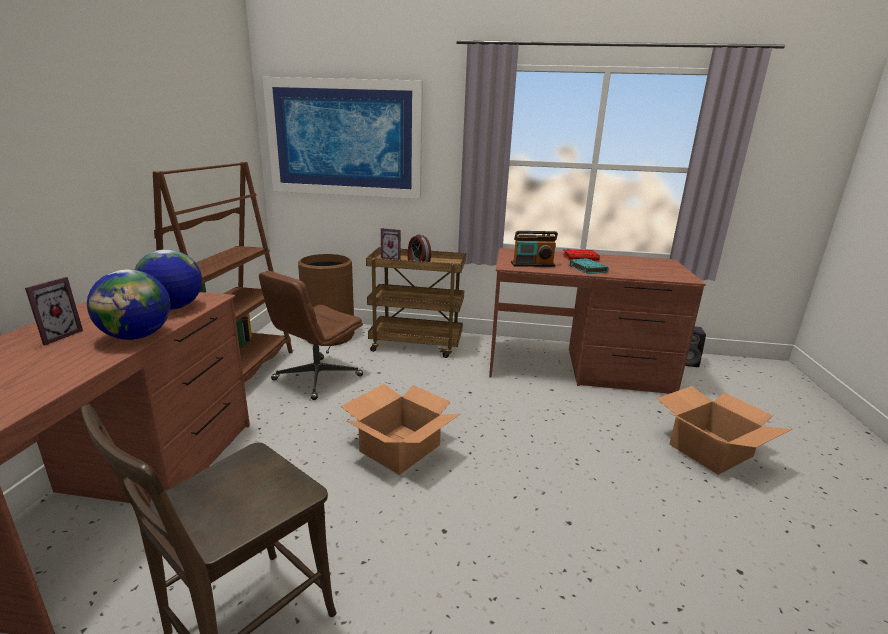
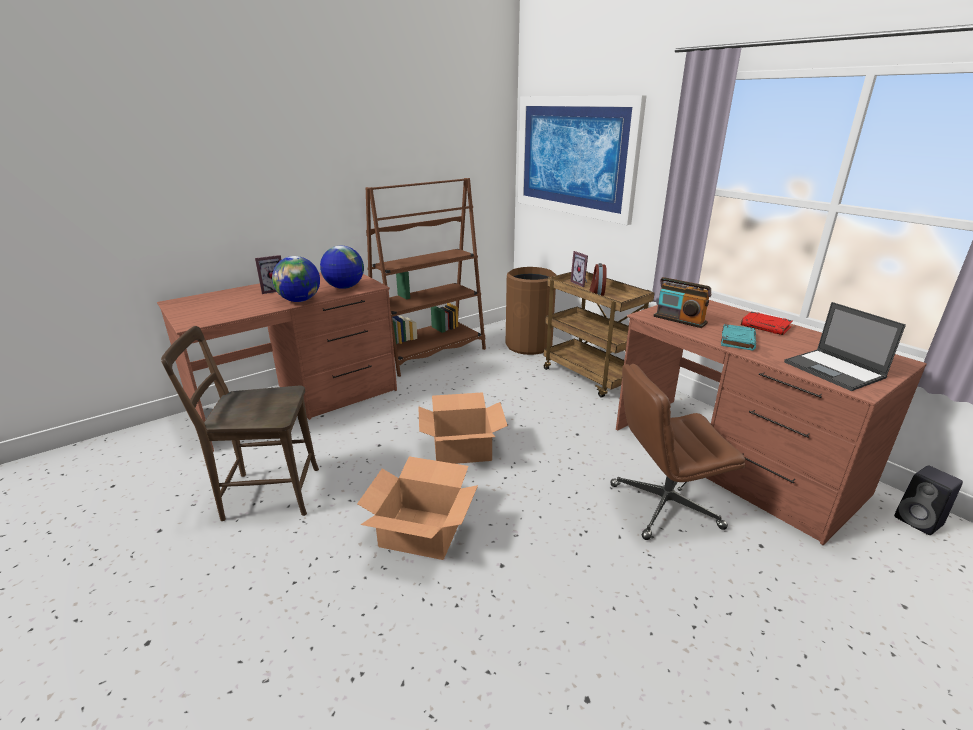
camera: 45 degrees right, 5 degrees up
(317, 378) = (476, 375): brown office chair -> brown office chair (663, 506)
(658, 272) = (835, 370): none -> laptop
(709, 450) = (756, 610): cardboard box -> cardboard box (421, 531)

